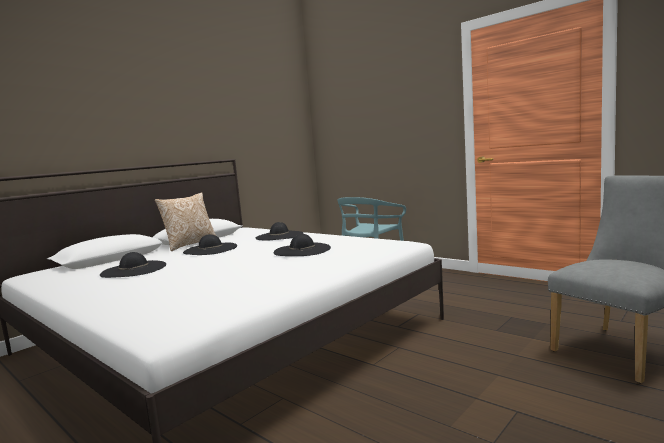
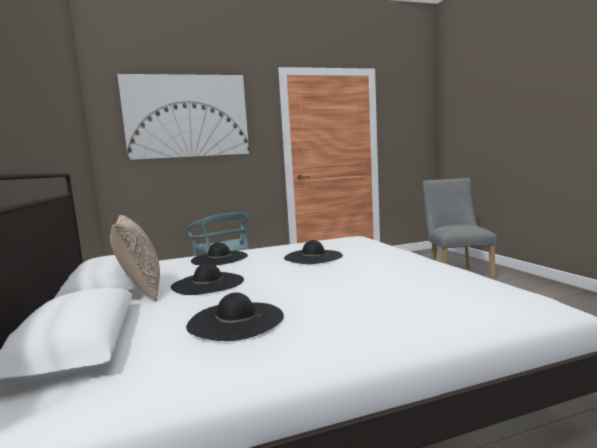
camera: 60 degrees left, 0 degrees up
(372, 97) = (187, 116): none -> picture

